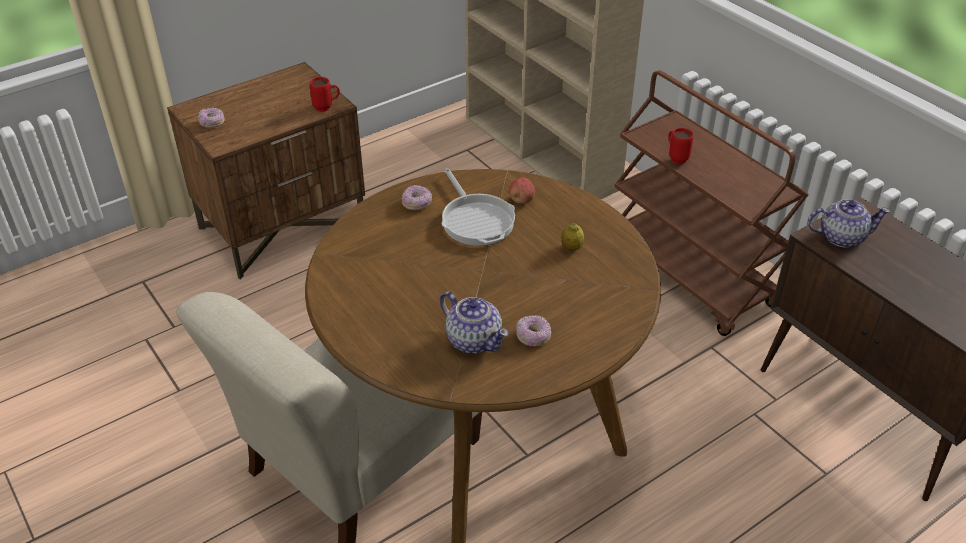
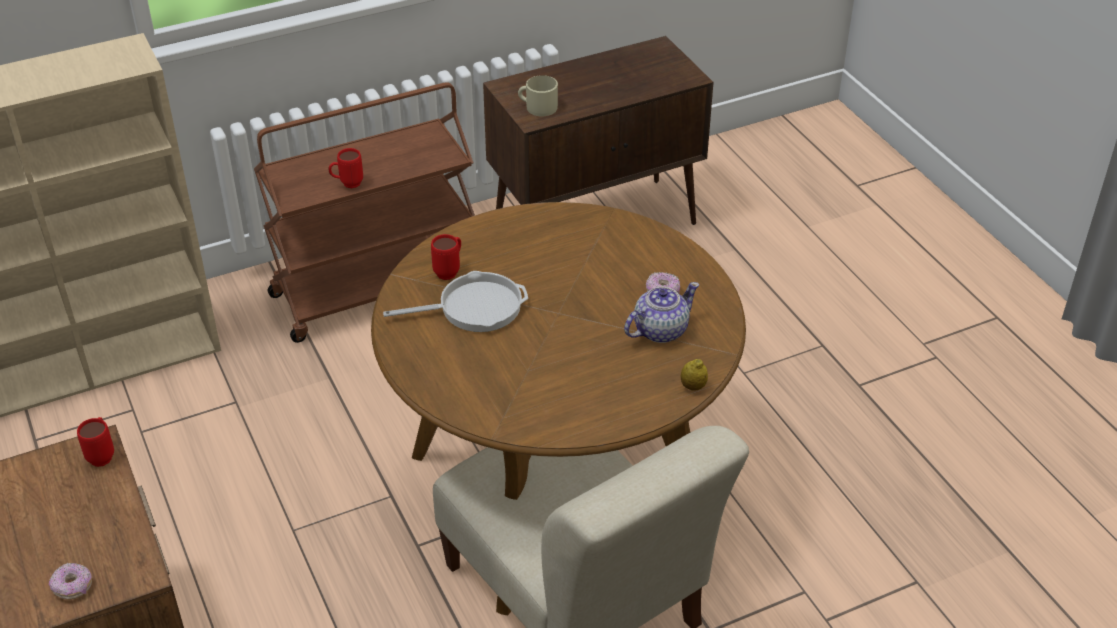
camera: 80 degrees left, 0 degrees up
(417, 204) = (429, 349): donut -> none
(521, 200) = (450, 271): apple -> red mug
(571, 248) = (540, 249): lemon -> lemon (693, 386)
(841, 237) = (537, 107): teapot -> beige mug

